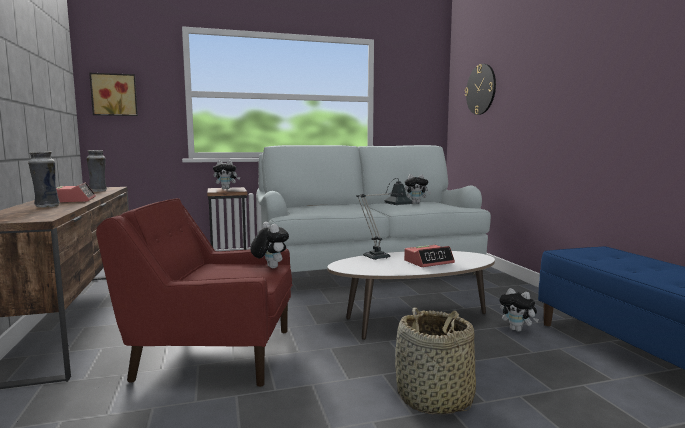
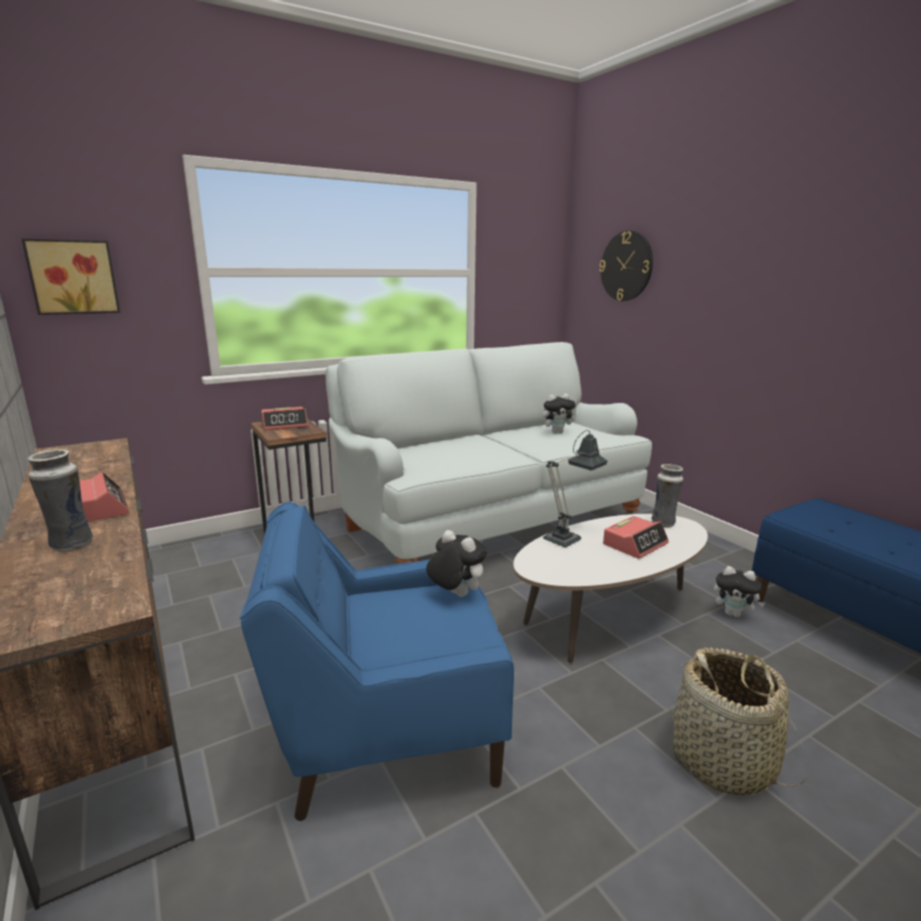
camera: 15 degrees left, 10 degrees up
(98, 191) = (98, 464): vase -> vase (663, 523)
(213, 354) = (387, 730): red armchair -> blue armchair
(226, 189) = (285, 425): plush toy -> alarm clock

